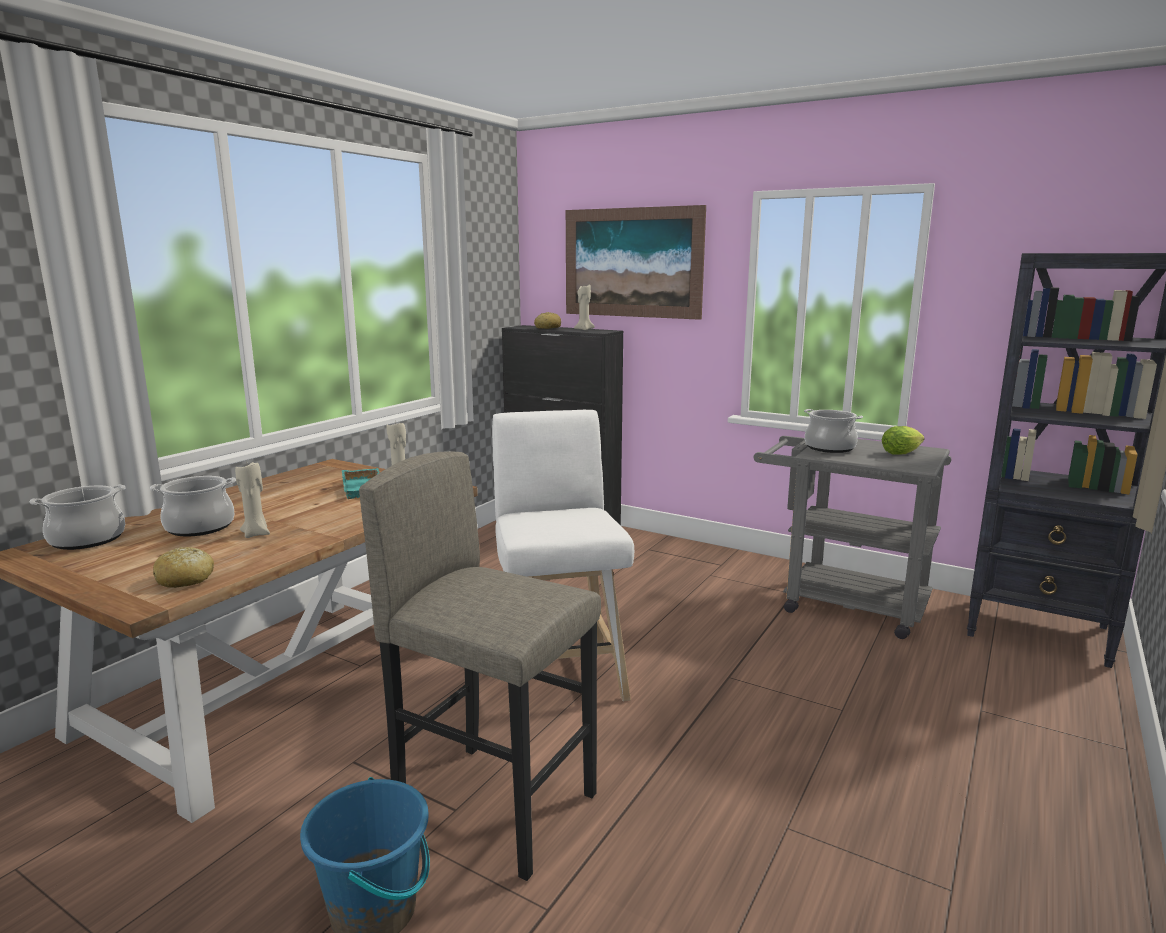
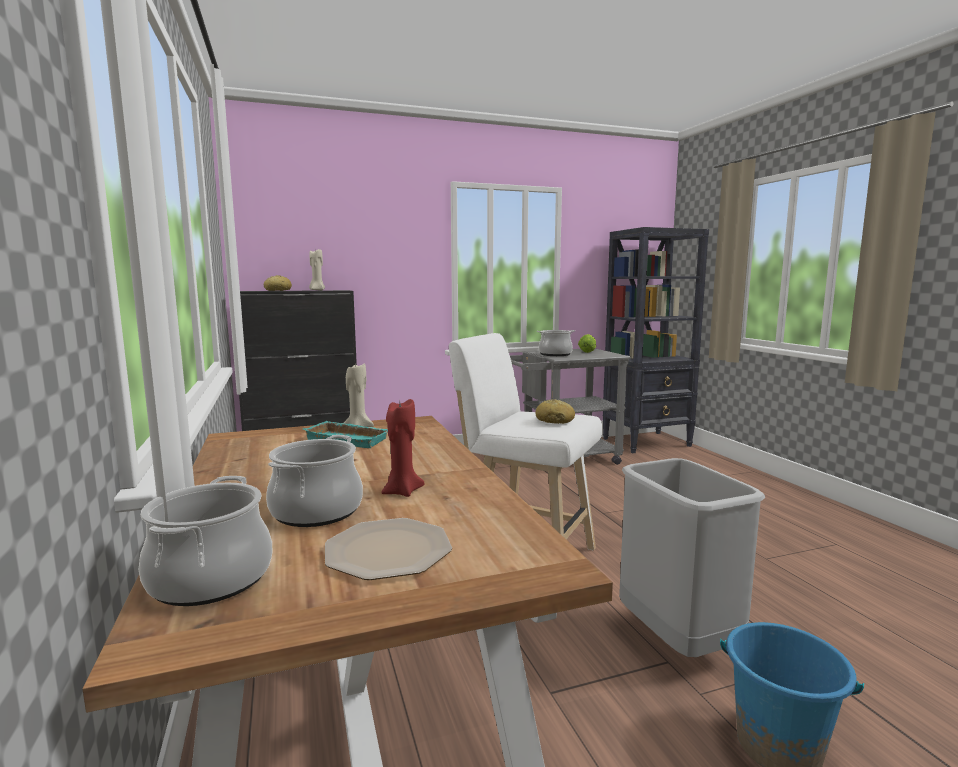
camera: 50 degrees left, 5 degrees down
(147, 559) = (389, 550): none -> plate
(185, 579) = (499, 538): bread -> bread (555, 420)
(256, 534) = (402, 491): beige candle -> red candle
(496, 805) = (675, 641): grey stool -> grey trash can
(632, 263) = (351, 232): picture -> none

